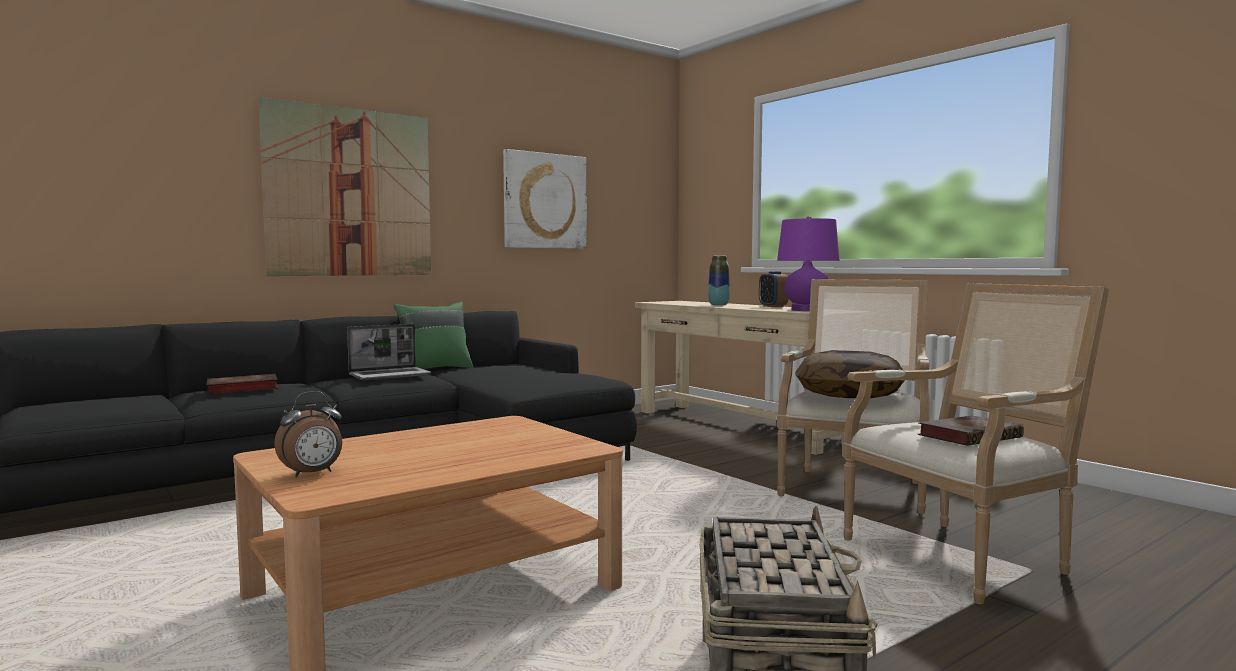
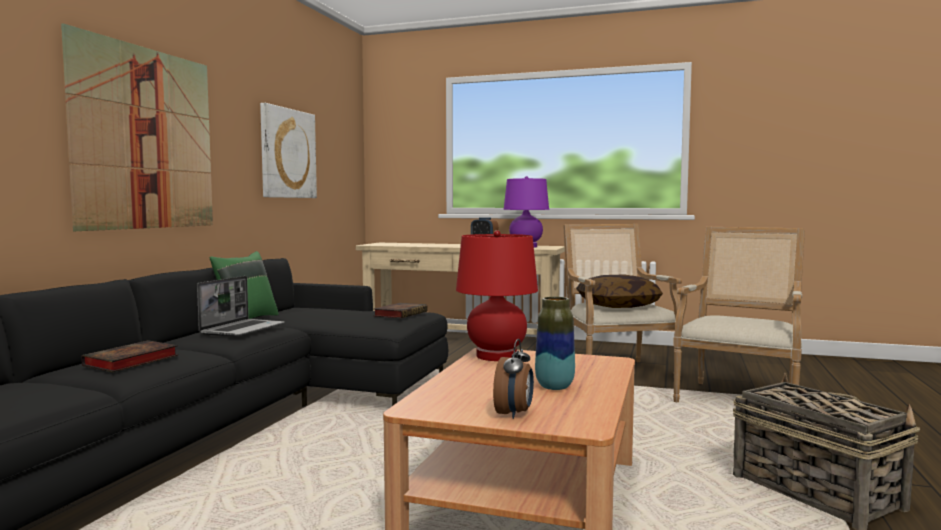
camera: 35 degrees left, 0 degrees up
(497, 425) = (496, 356): none -> red table lamp
(718, 305) = (440, 245): vase -> vase (554, 387)
(970, 436) = (752, 322): book -> book (401, 314)

